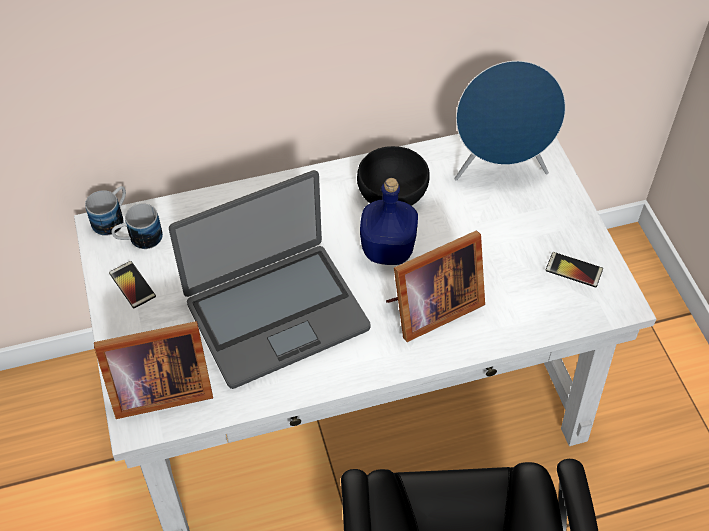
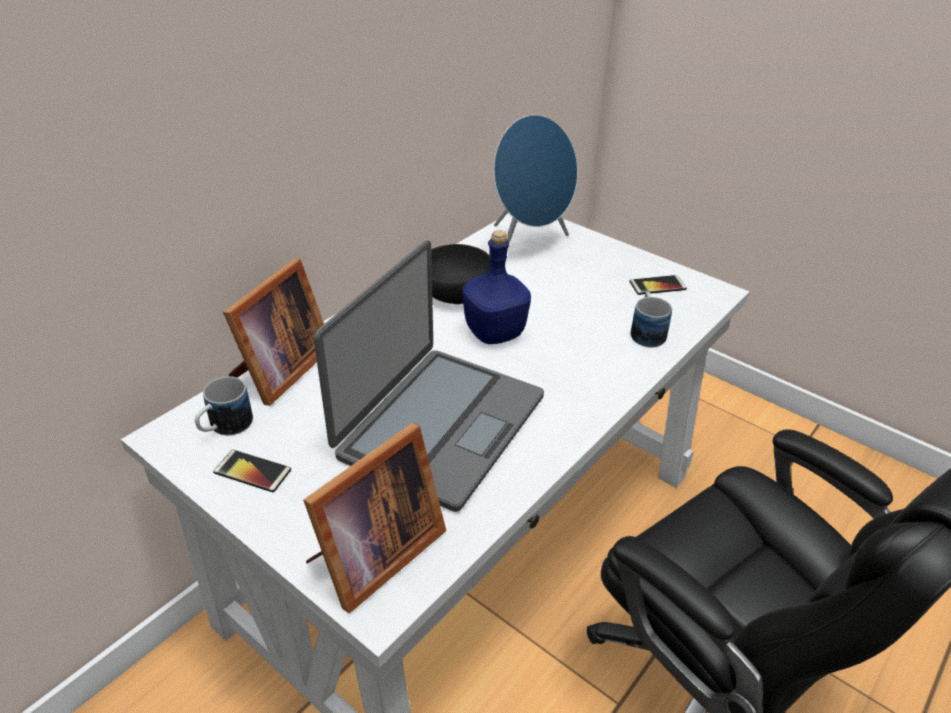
camera: 35 degrees left, 15 degrees down
(113, 218) = (175, 422): mug -> mug (646, 332)
(430, 309) = (577, 358): picture frame -> picture frame (279, 371)

